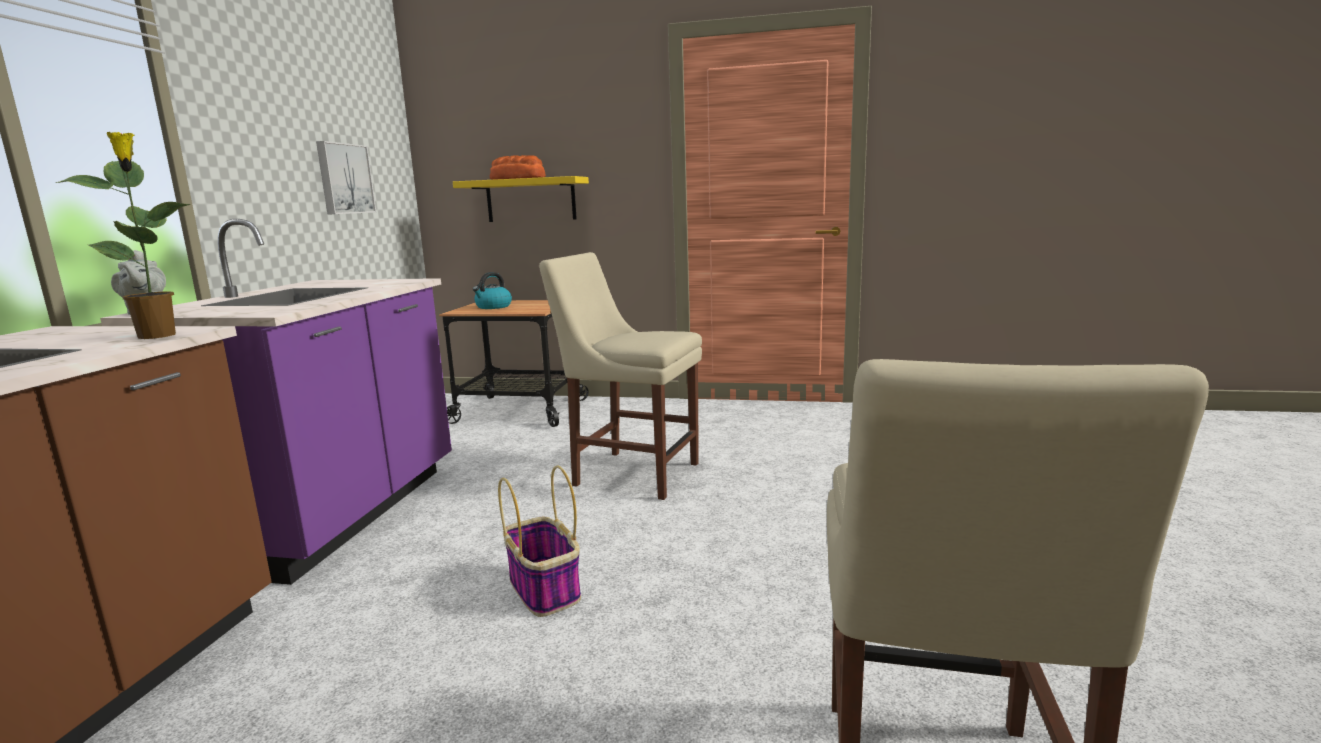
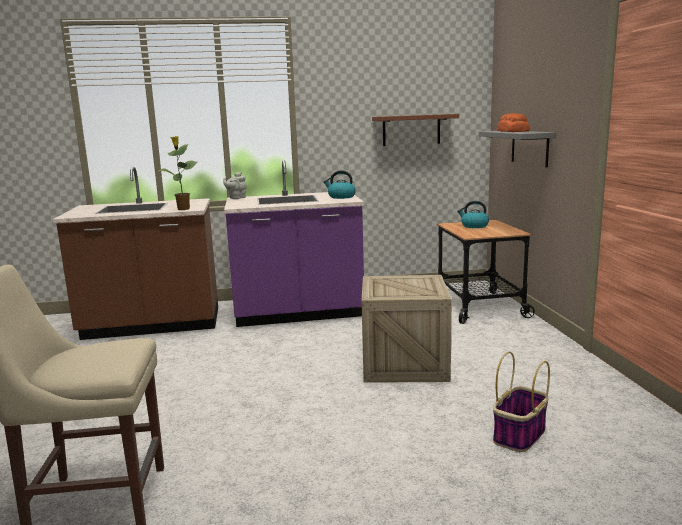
camera: 70 degrees right, 0 degrees up
(344, 179) = (411, 130): picture -> brown shelf
(366, 282) = (341, 197): none -> kettle
(531, 200) = (529, 147): yellow shelf -> grey shelf
(545, 589) = (248, 375): basket -> basket (519, 435)
(631, 473) = (404, 364): beige chair -> crate

